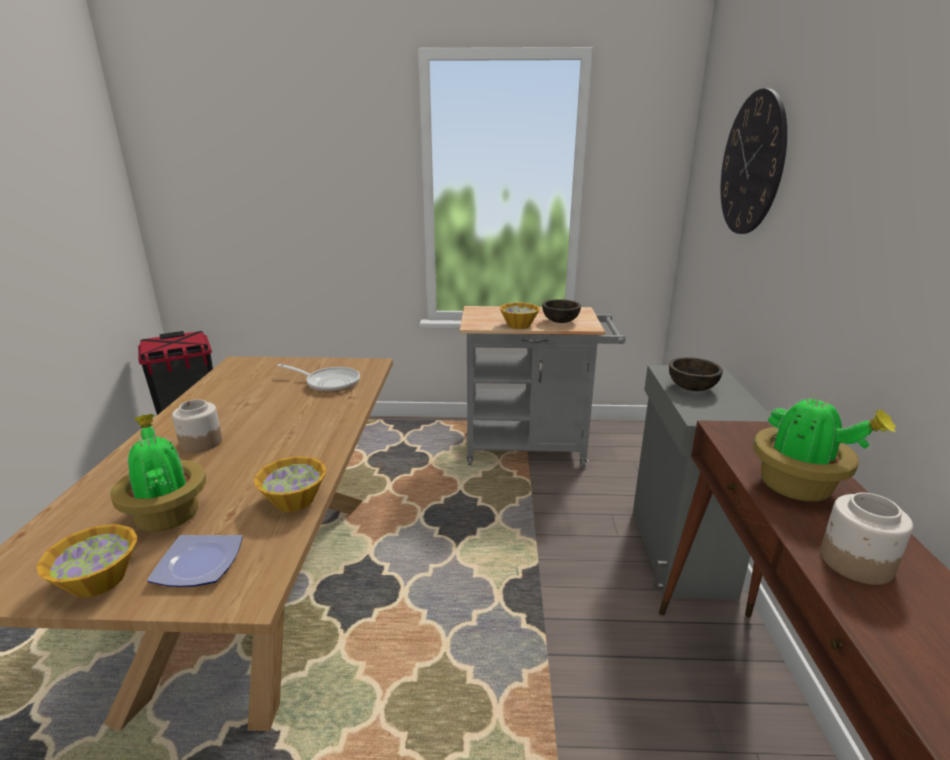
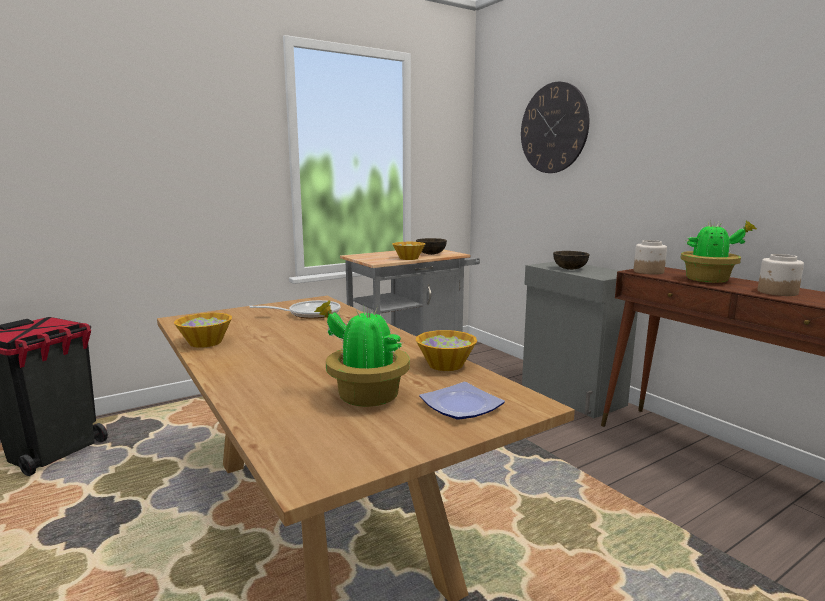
camera: 35 degrees left, 10 degrees down
(98, 580) = (407, 437): bowl -> bowl (206, 342)
(201, 443) = (283, 361): jar -> jar (648, 272)

